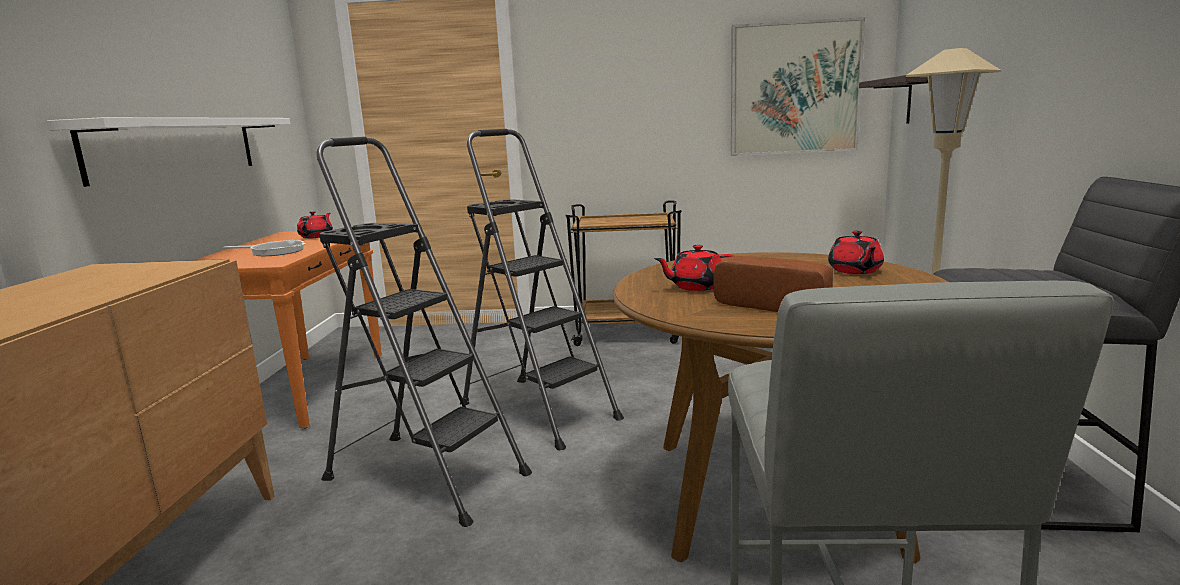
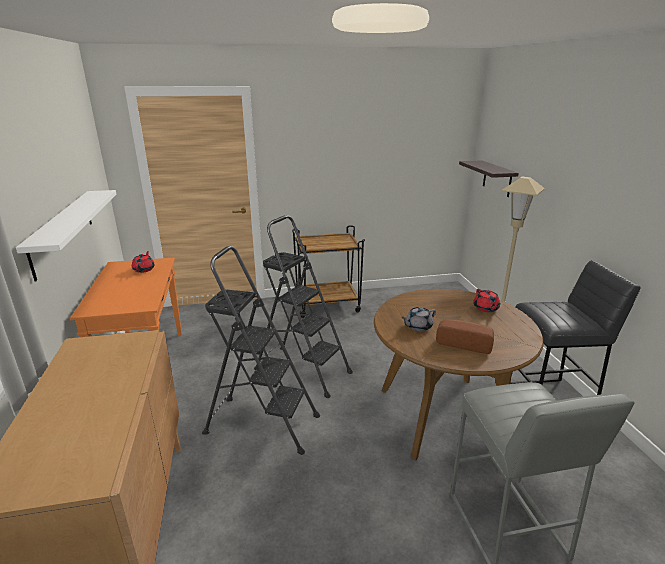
camera: 15 degrees left, 10 degrees up
(274, 252) = (132, 291): frying pan -> none
(696, 286) = (418, 327): red teapot -> grey teapot
(794, 89) = (422, 160): picture -> none

